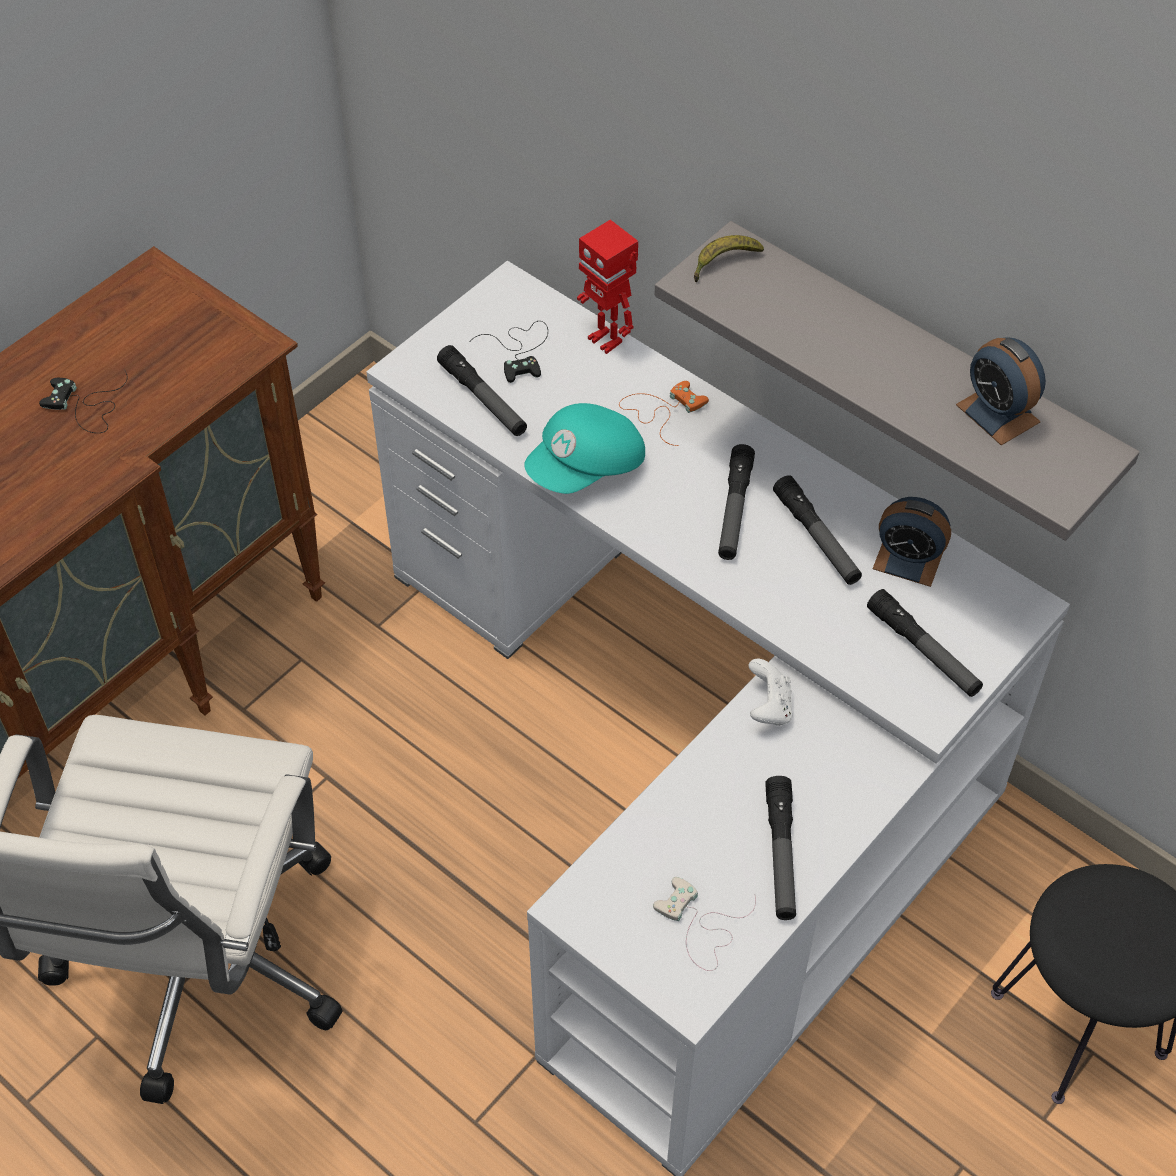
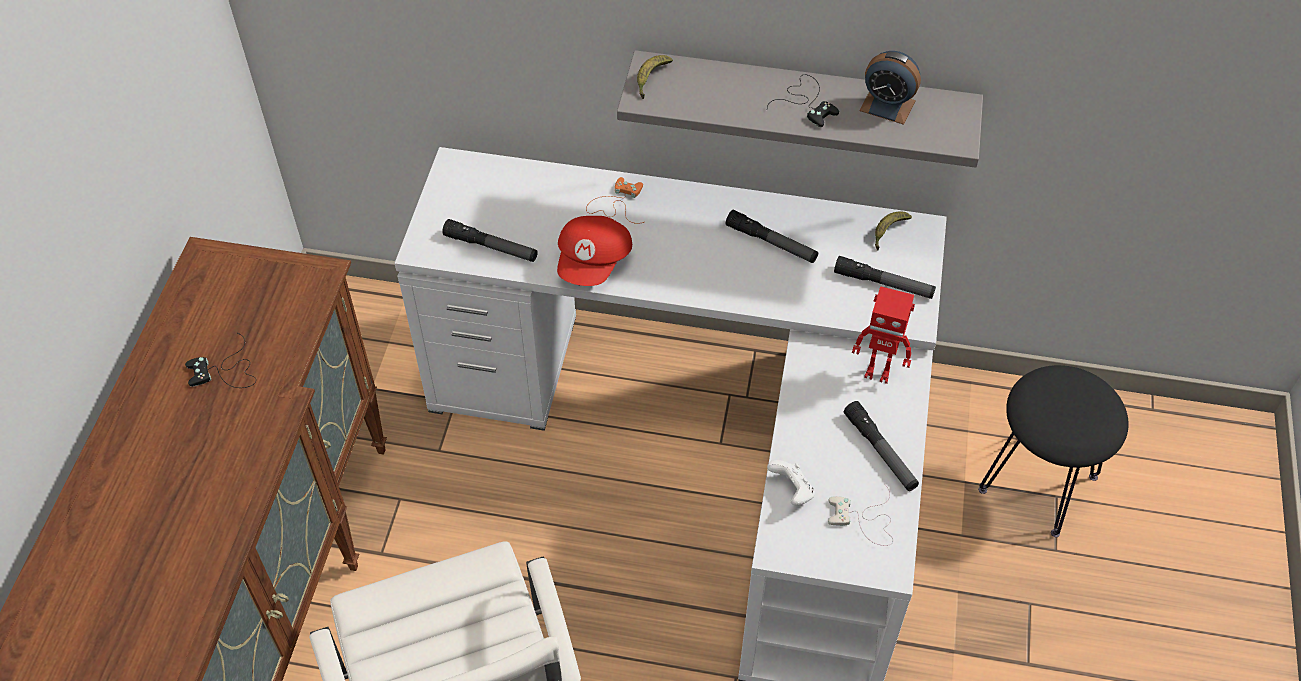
camera: 30 degrees left, 0 degrees up
(520, 351) = (493, 204): black game controller -> black game controller (806, 102)
(587, 468) = (594, 262): turquoise cap -> red cap
(606, 340) = (546, 172): toy robot -> toy robot (878, 372)
(734, 509) = (708, 247): flashlight -> none
(769, 707) = (809, 364): white game controller -> white game controller (792, 491)
(908, 560) = (835, 232): alarm clock -> none
(976, 590) = (888, 232): none -> banana

